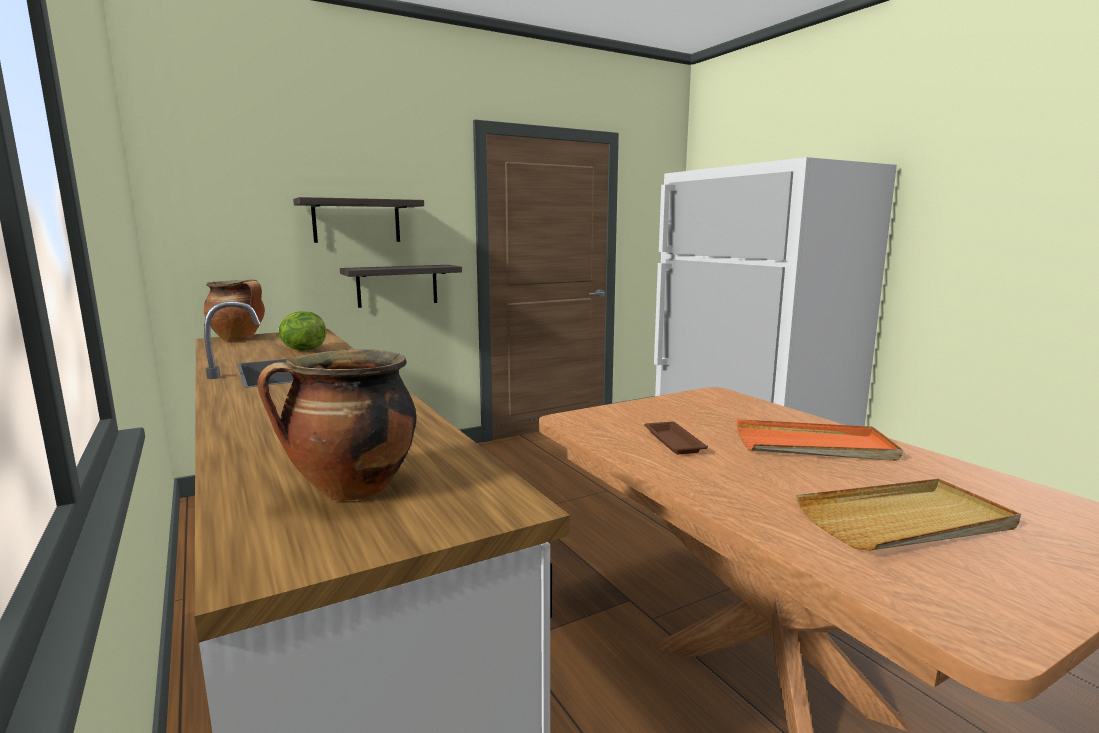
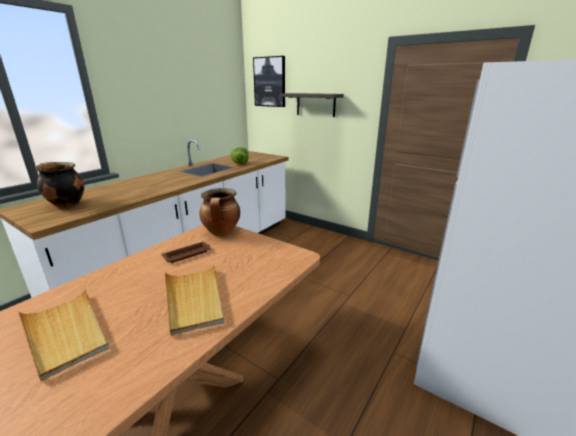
camera: 65 degrees right, 10 degrees up
(225, 174) = (270, 82): none -> picture
(239, 339) = (252, 154): cooking pot -> cooking pot (222, 233)
(397, 285) = (331, 141): shelf -> none
(814, 446) = (194, 299): orange tray -> beige tray

